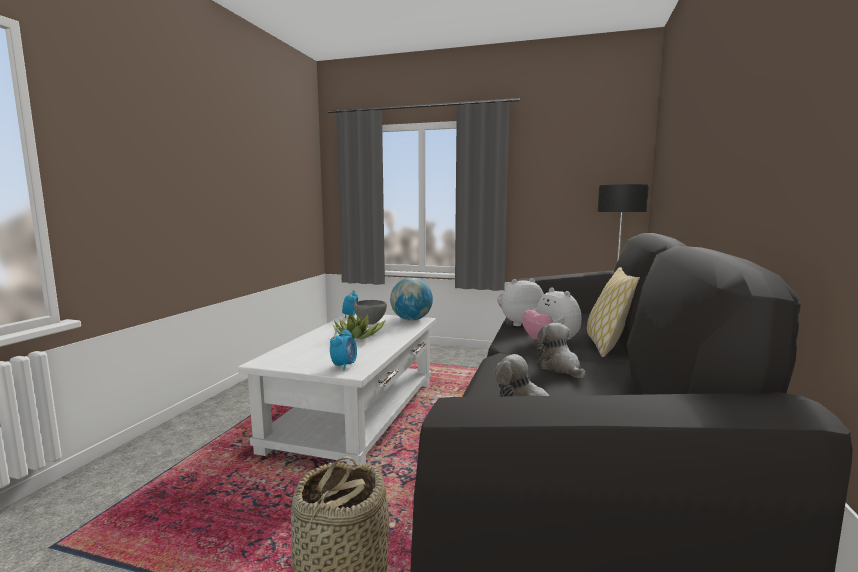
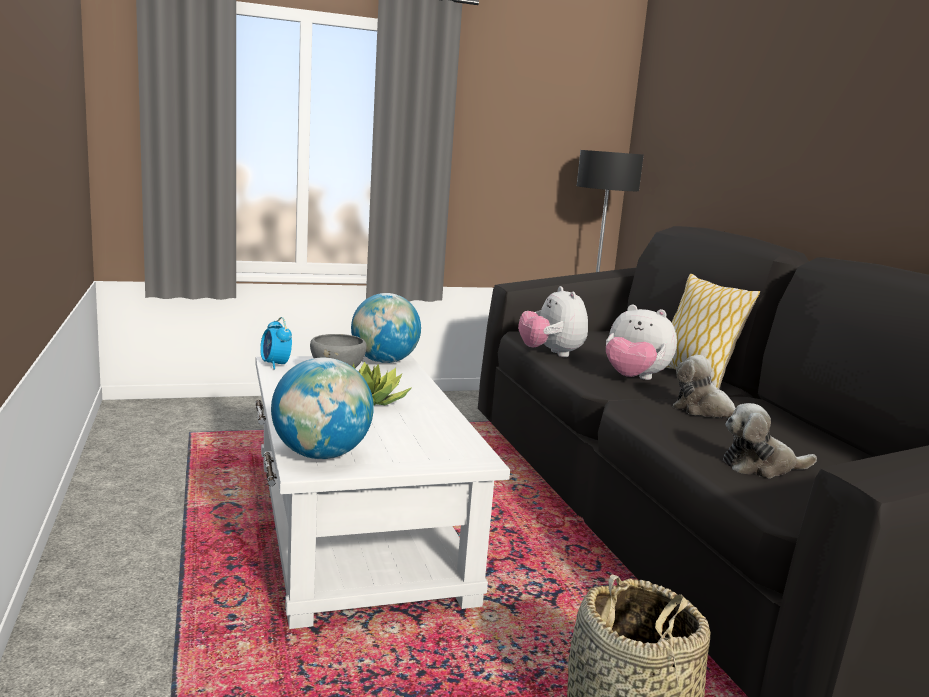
camera: 35 degrees left, 5 degrees up
(280, 358) = (321, 455): none -> globe
(344, 366) = (445, 451): alarm clock -> none
(519, 323) = (551, 354): plush toy -> plush toy turned 60 degrees counterclockwise

